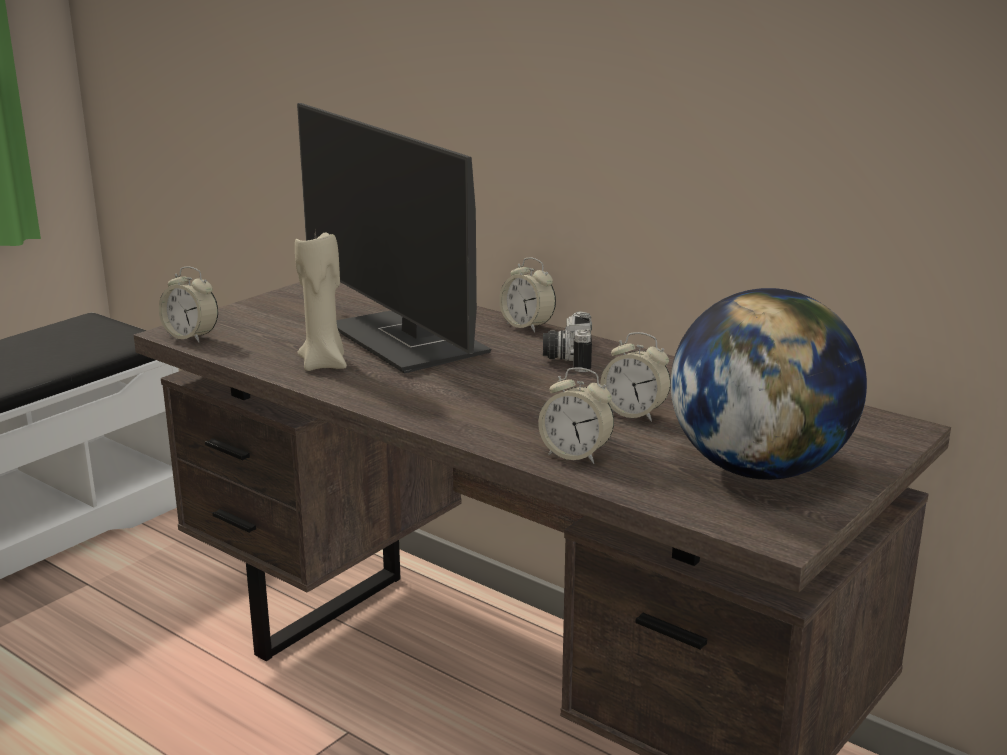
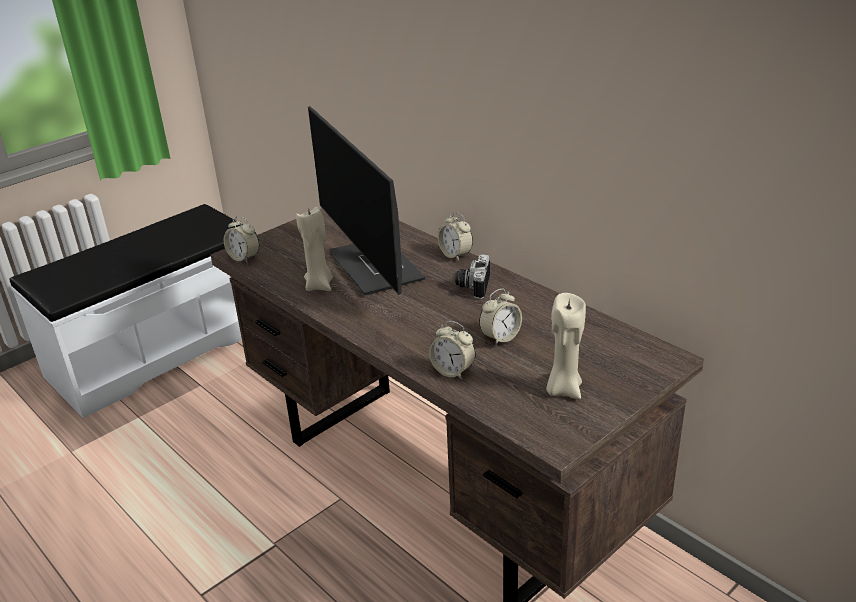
camera: 10 degrees right, 10 degrees up
(634, 414) = (500, 337): alarm clock -> alarm clock turned 75 degrees counterclockwise
(759, 469) = (563, 389): globe -> beige candle

